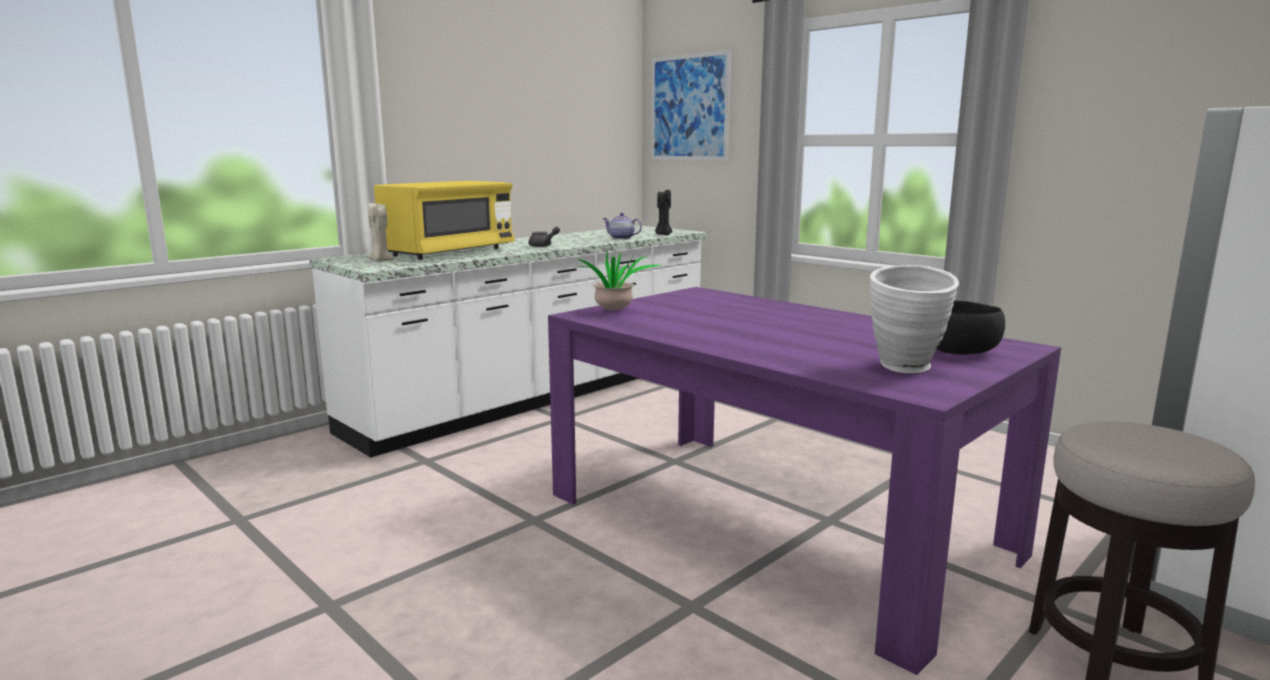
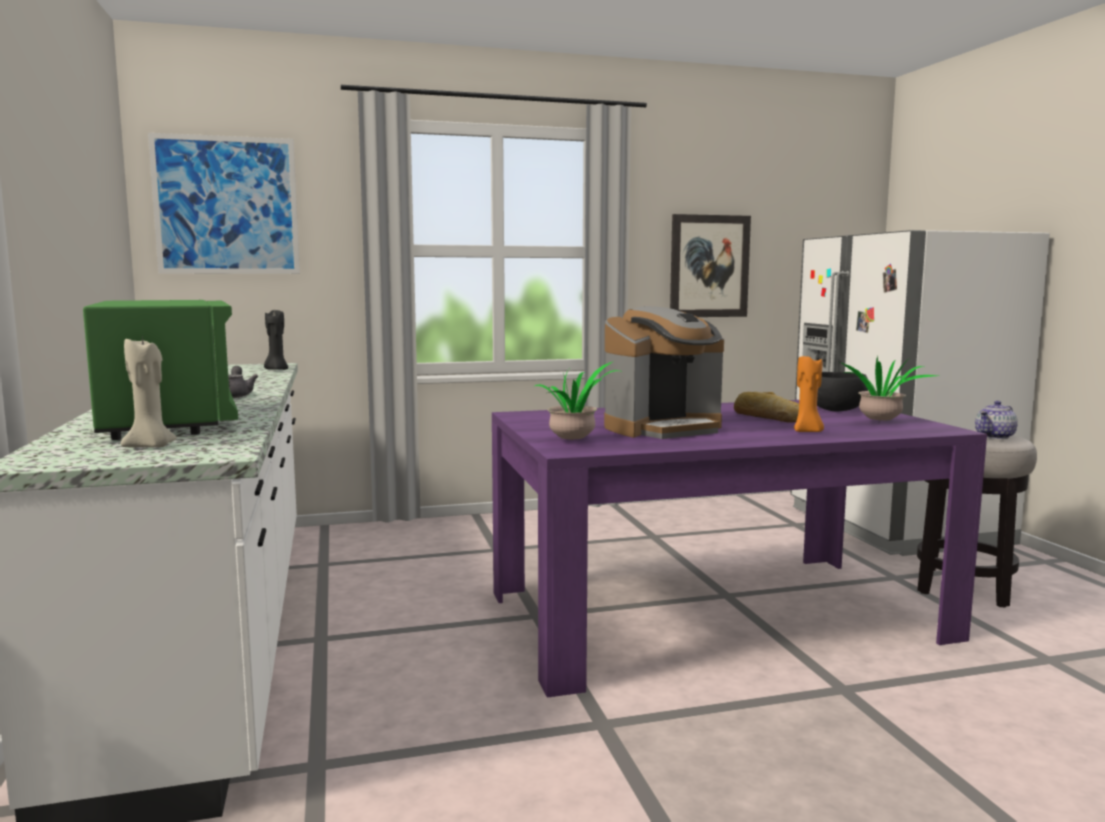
camera: 60 degrees left, 5 degrees down
(449, 252) = (170, 421): yellow microwave -> green microwave
(622, 238) = (261, 377): teapot -> teapot (995, 436)
(709, 321) = (663, 429): none -> coffee machine
(786, 353) = (807, 432): none -> orange candle
(841, 337) = (767, 417): none -> bread
(906, 370) = (880, 423): white vase -> potted plant
(1148, 156) = (709, 266): none -> picture

